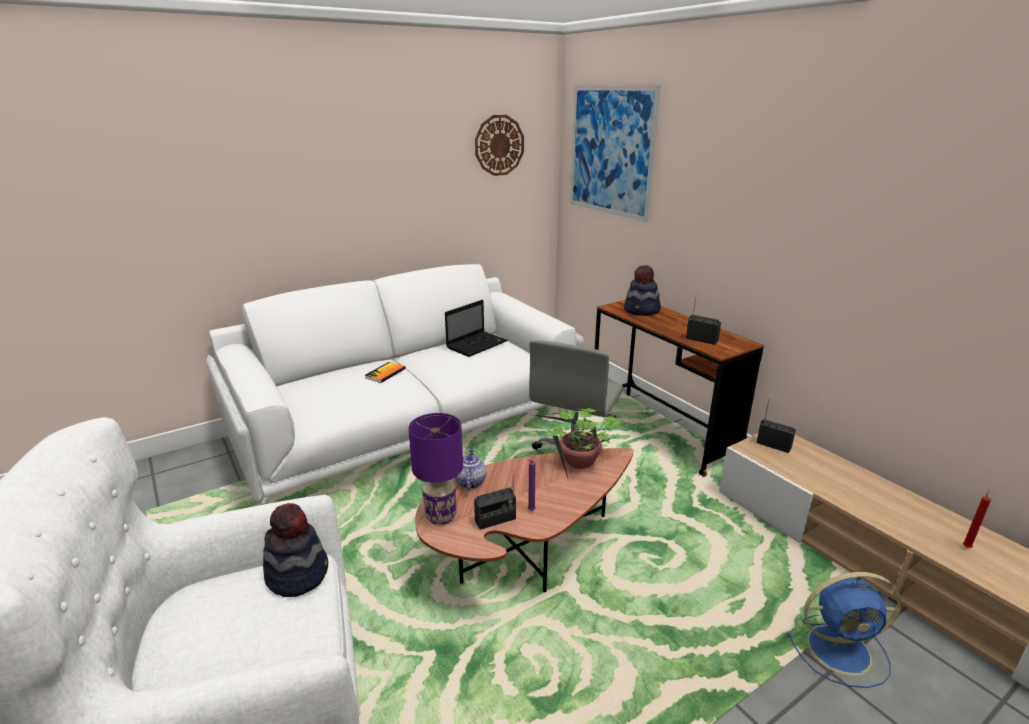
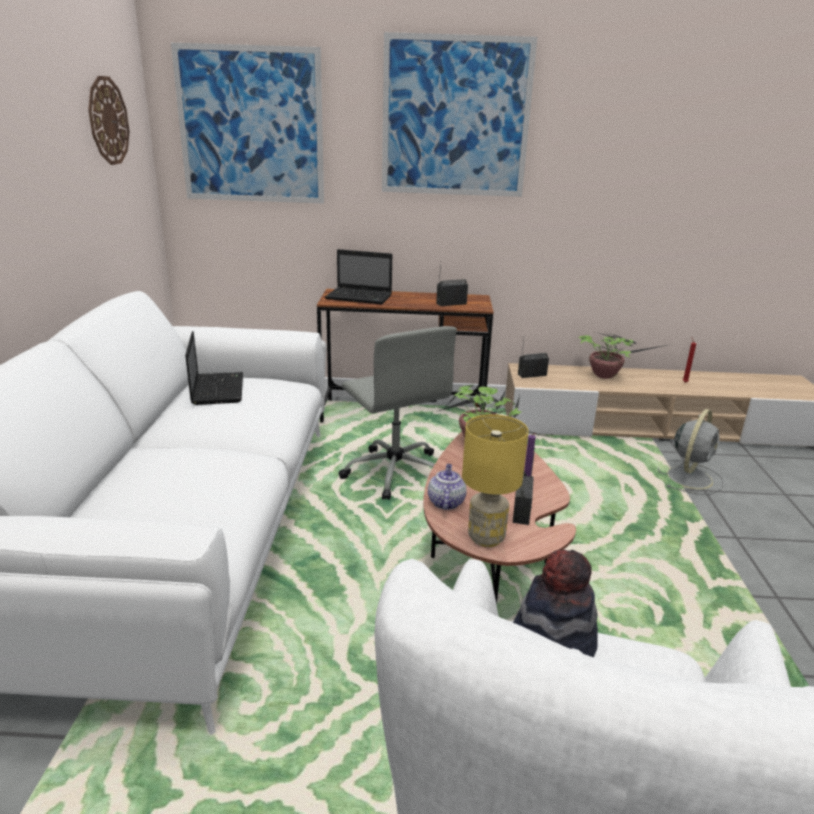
camera: 55 degrees left, 0 degrees up
(385, 373) = (185, 457): book -> none
(441, 516) = (486, 538): purple table lamp -> yellow table lamp
(470, 482) = (445, 502): teapot -> teapot turned 60 degrees clockwise
(642, 311) = (360, 297): hat -> laptop
(760, 153) = (455, 117): none -> picture
(841, 649) = (690, 477): blue fan -> grey fan
(863, 486) = (606, 375): none -> potted plant

